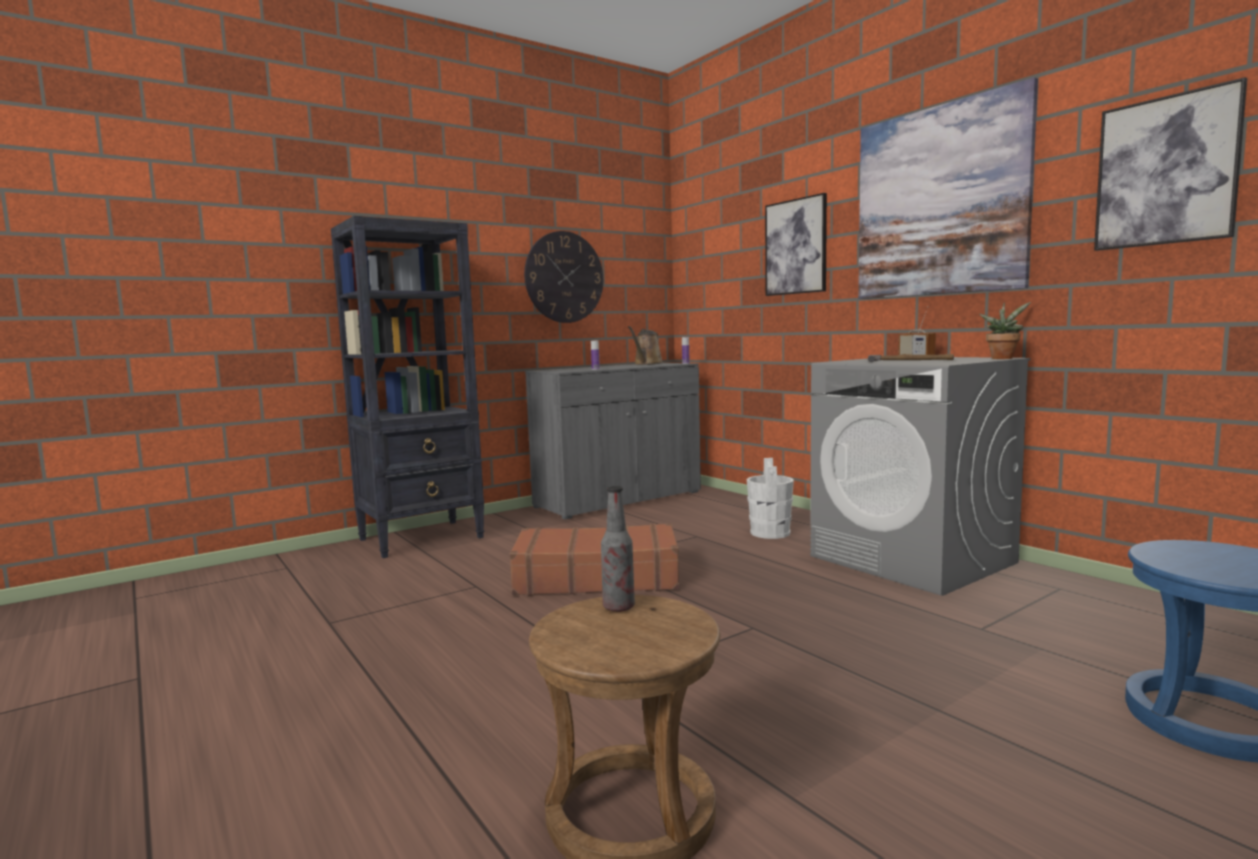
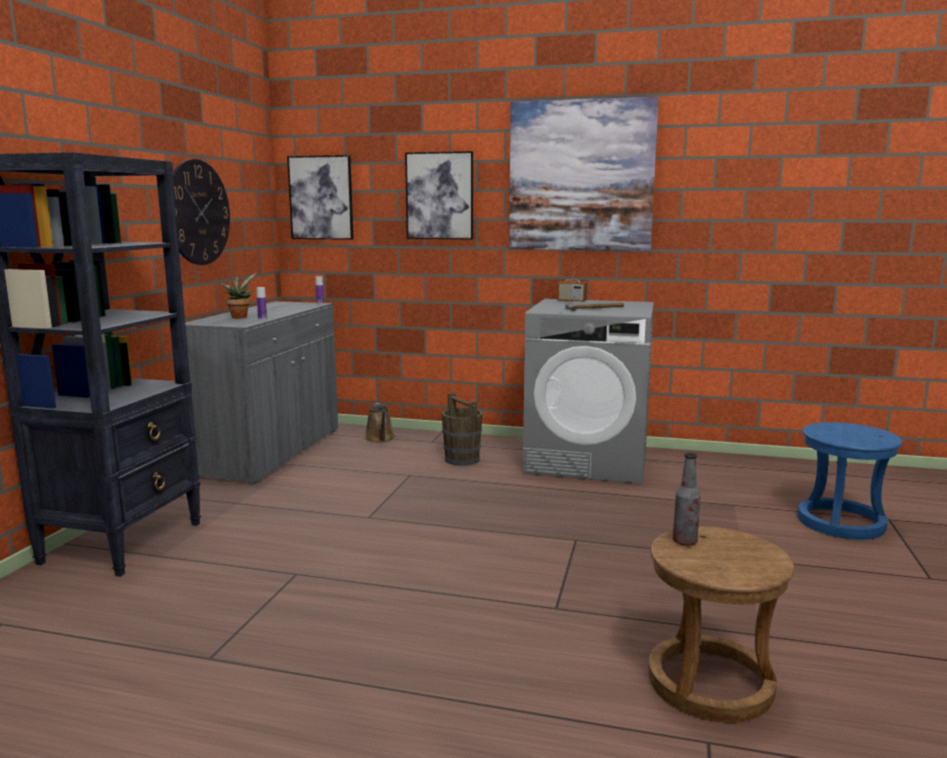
camera: 40 degrees left, 5 degrees up
(596, 577) = (394, 534): brown suitcase -> none
(647, 364) = (277, 305): brown watering can -> brown watering can (380, 439)
(770, 533) = (462, 459): white bucket -> brown bucket
(1002, 358) = (643, 303): potted plant -> potted plant (240, 317)
(1166, 171) = (740, 181): picture -> picture (321, 198)

